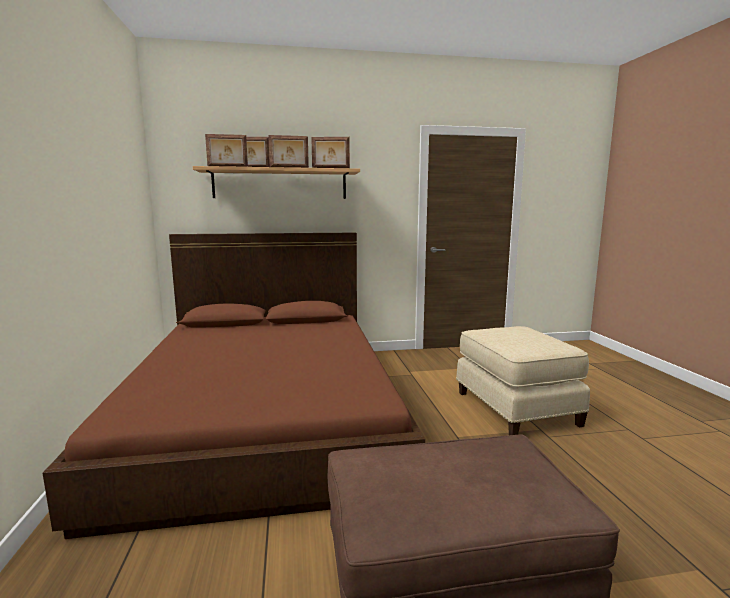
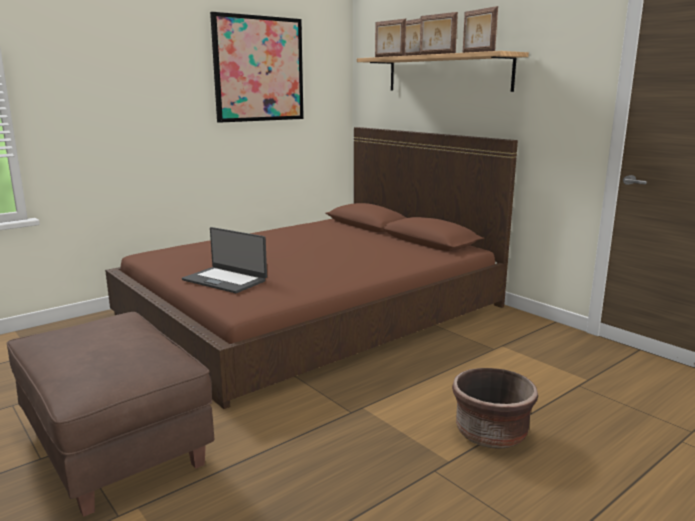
camera: 60 degrees right, 5 degrees up
(105, 169) = (259, 69): none -> picture
(292, 393) = (225, 280): none -> laptop
(514, 408) = (490, 433): beige ottoman -> brown planter

